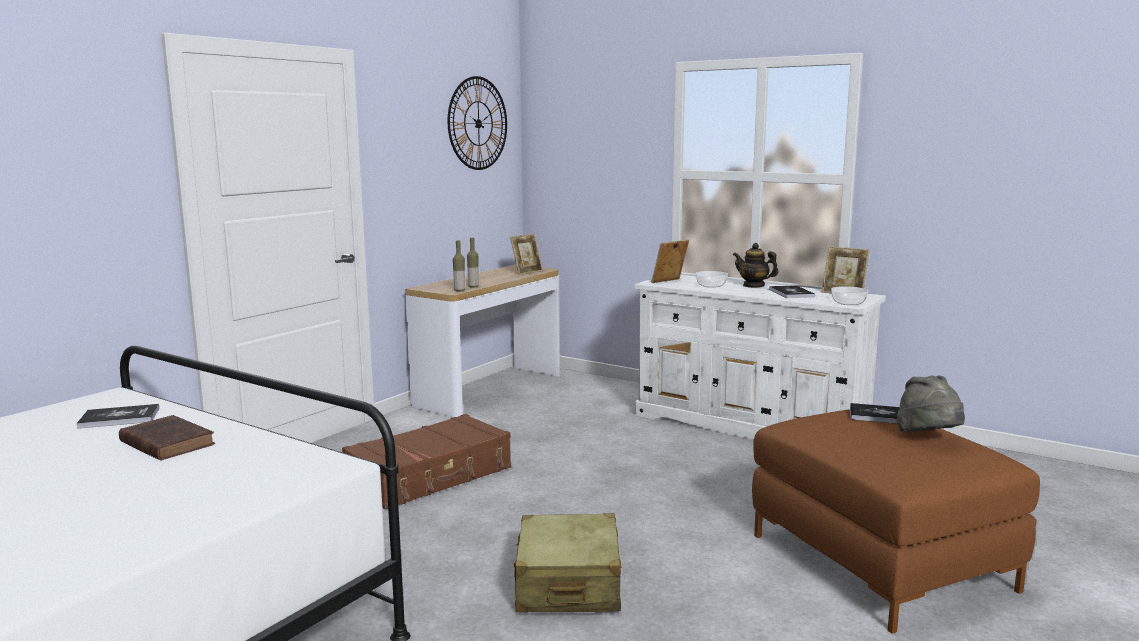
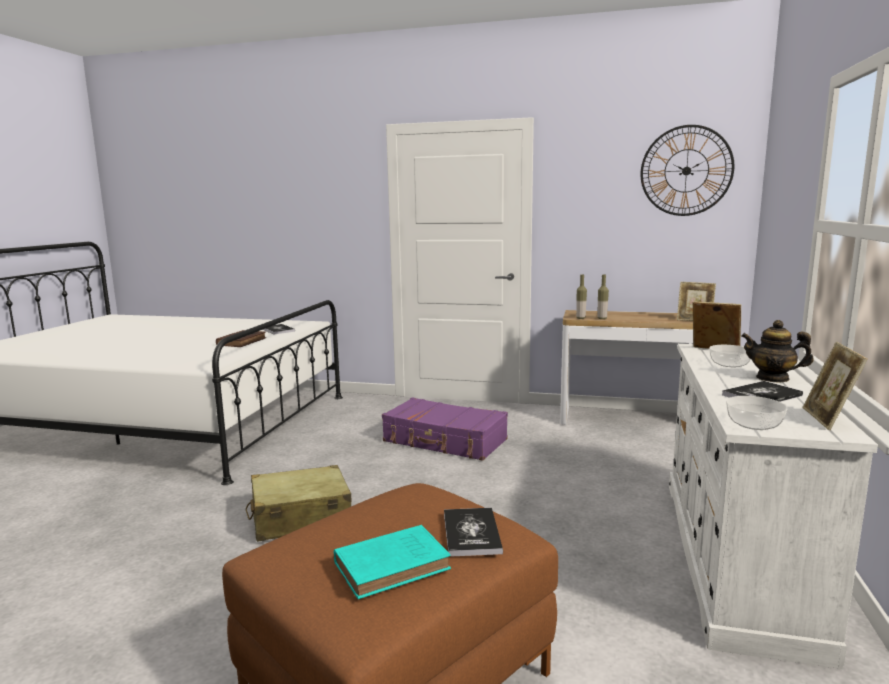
camera: 70 degrees right, 0 degrees up
(431, 476) = (445, 441): brown suitcase -> purple suitcase
(754, 285) = (772, 378): teapot -> teapot turned 75 degrees counterclockwise
(929, 439) = (394, 565): grey hat -> turquoise book

